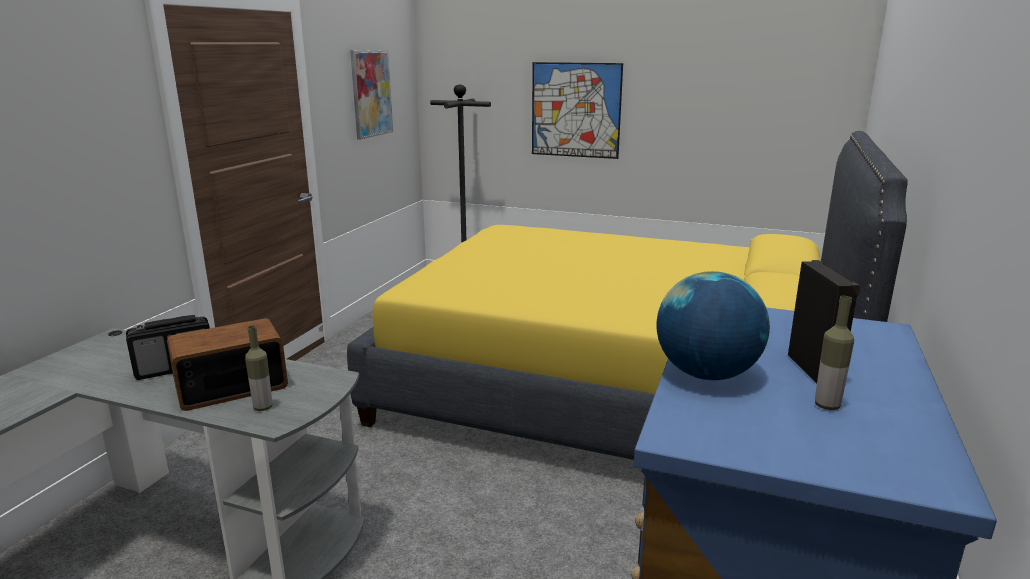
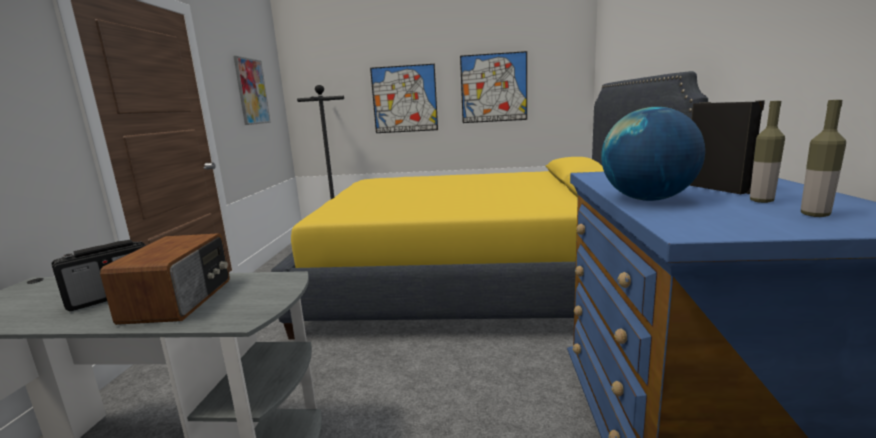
camera: 15 degrees left, 5 degrees down
(230, 386) = (181, 300): radio -> radio turned 135 degrees clockwise
(263, 407) = (224, 310): bottle -> bottle (815, 215)
(707, 106) = (494, 88): none -> picture

